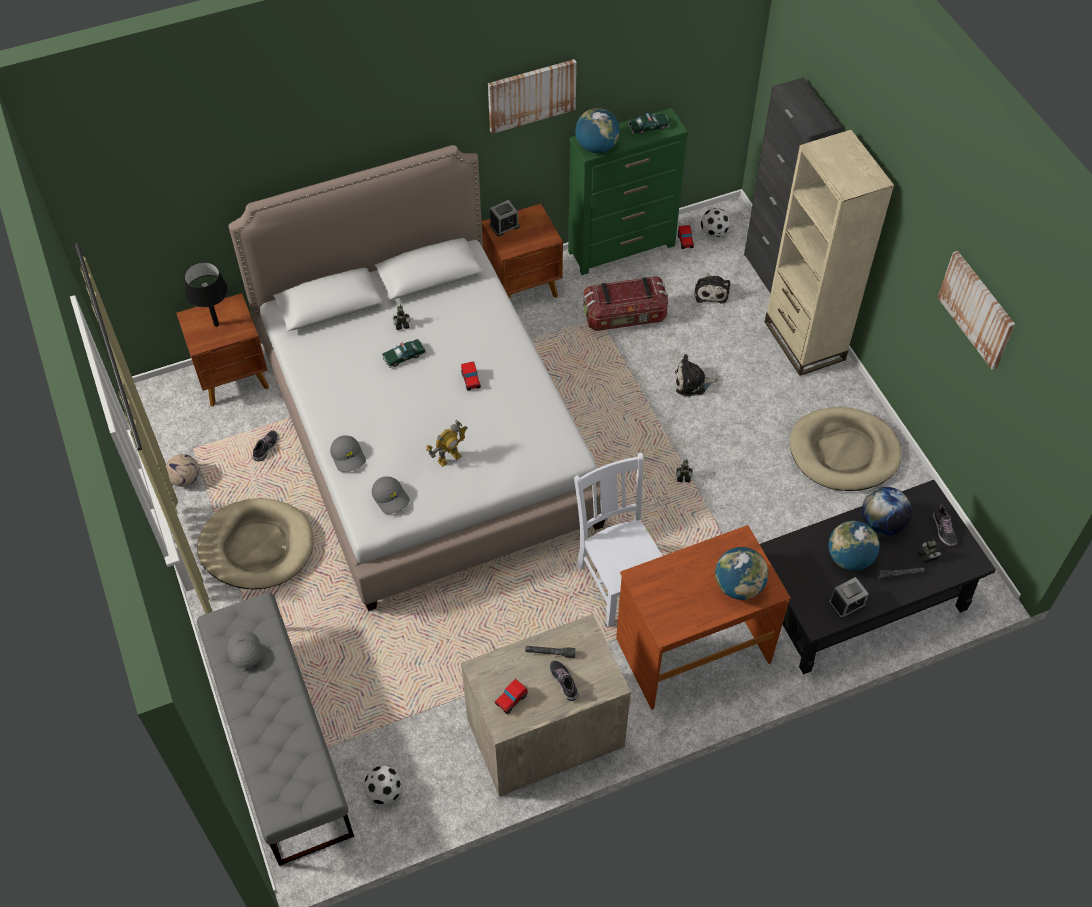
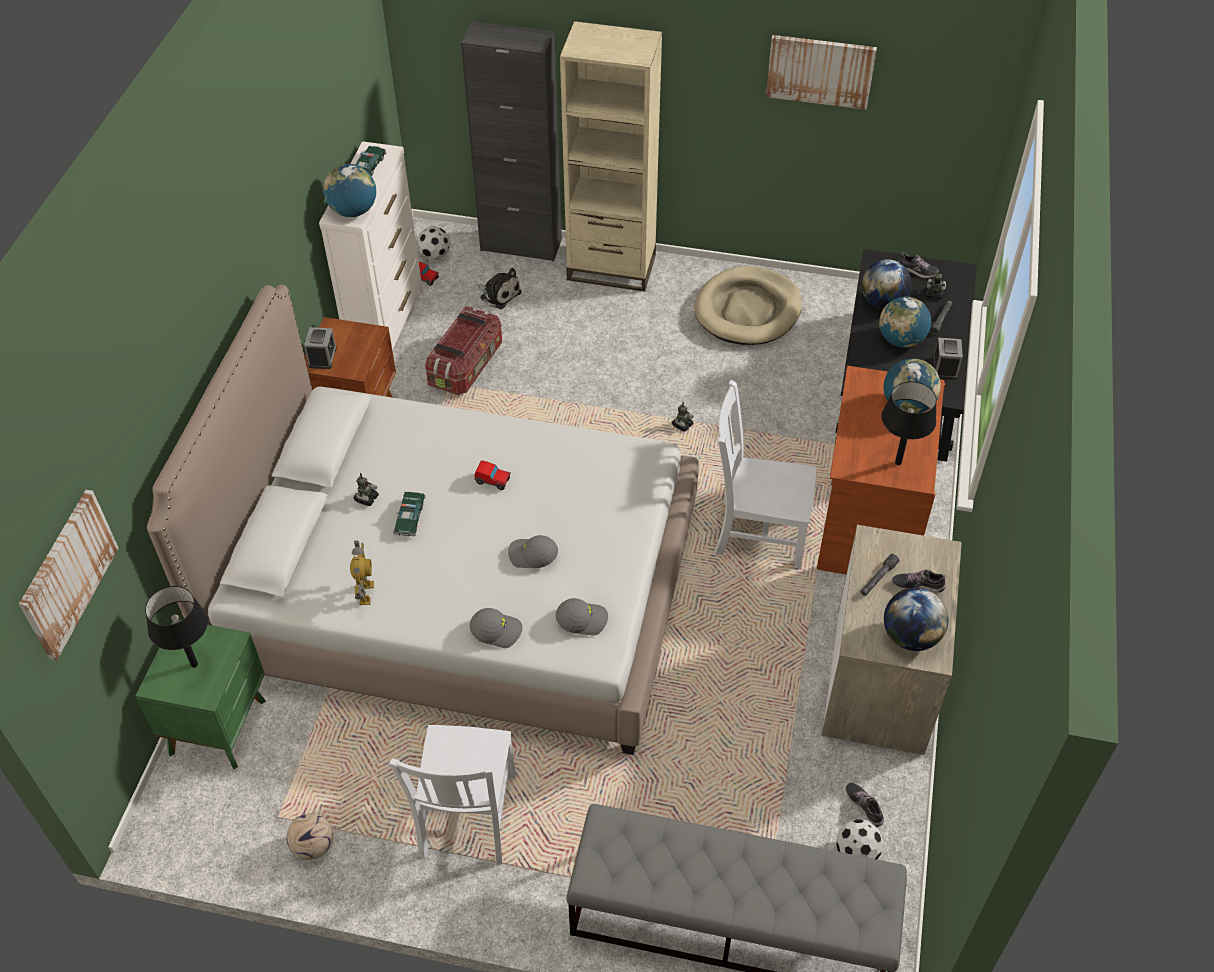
camera: 55 degrees left, 5 degrees down
(234, 378) = (220, 726): brown nightstand -> green nightstand
(244, 652) = (653, 866): grey cap -> grey cap (532, 555)
(257, 546) = (467, 819): beige dog bed -> white chair
(266, 448) = (344, 743): shoe -> shoe (864, 806)
(449, 458) = (573, 547): toy robot -> toy robot (365, 593)
(511, 700) = (910, 636): toy car -> globe
(531, 95) = (285, 188): picture -> picture (67, 573)
(622, 248) = (386, 323): green dresser -> white dresser
(671, 608) = (898, 462): none -> black table lamp
(692, 383) = (586, 362): plush toy -> none

